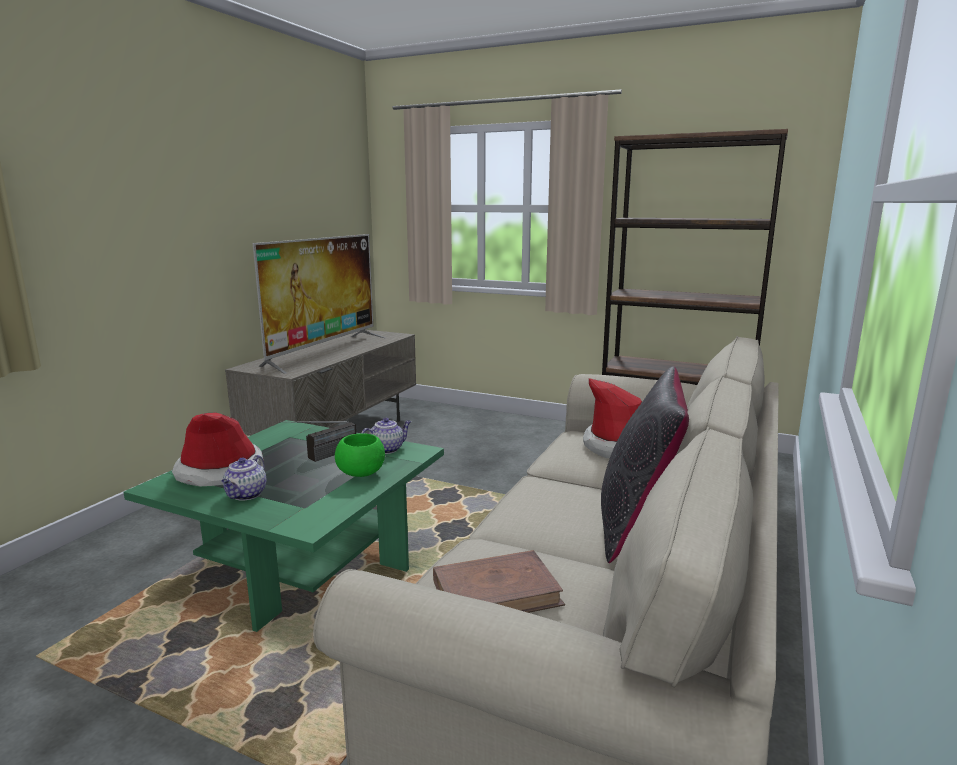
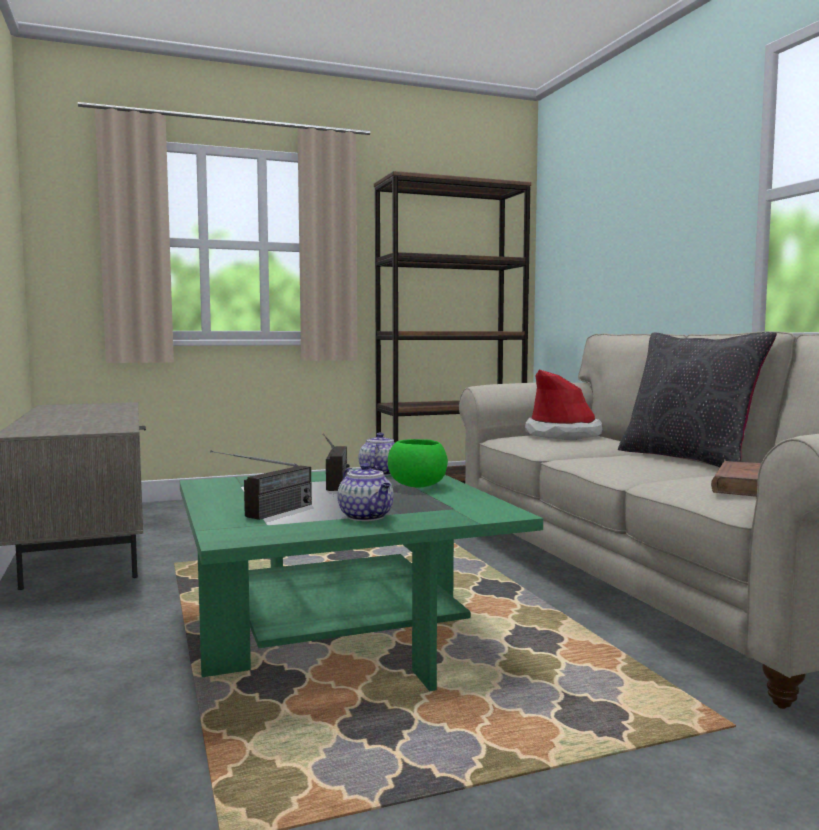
camera: 45 degrees left, 10 degrees down
(220, 471) = (266, 515): hat -> radio
(324, 351) = (78, 417): television -> none

